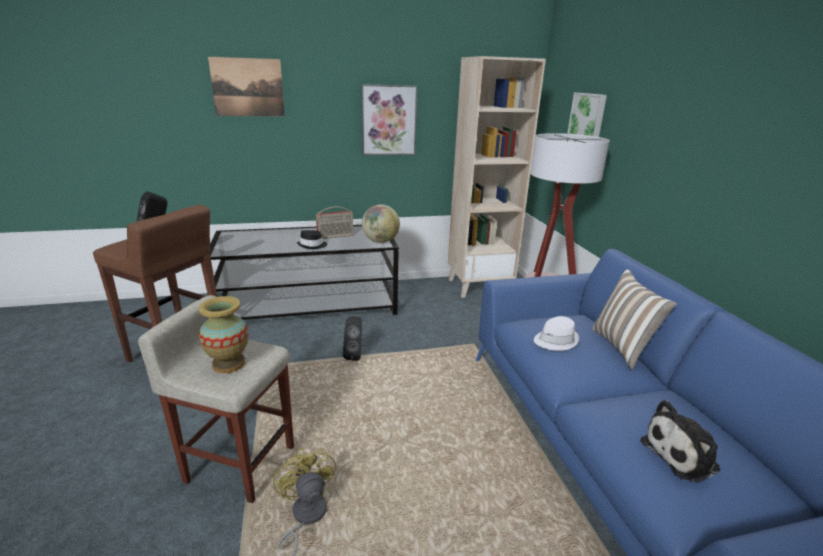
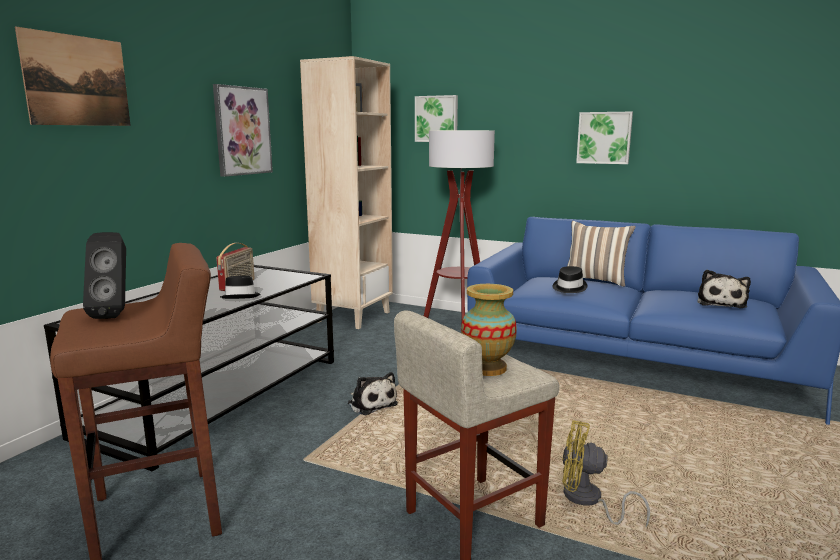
camera: 50 degrees left, 10 degrees down
(355, 355) = (371, 403): black speaker -> plush toy
(380, 241) = (299, 275): globe -> none
(555, 340) = (568, 288): white hat -> black hat
(728, 173) = (604, 138): none -> picture

